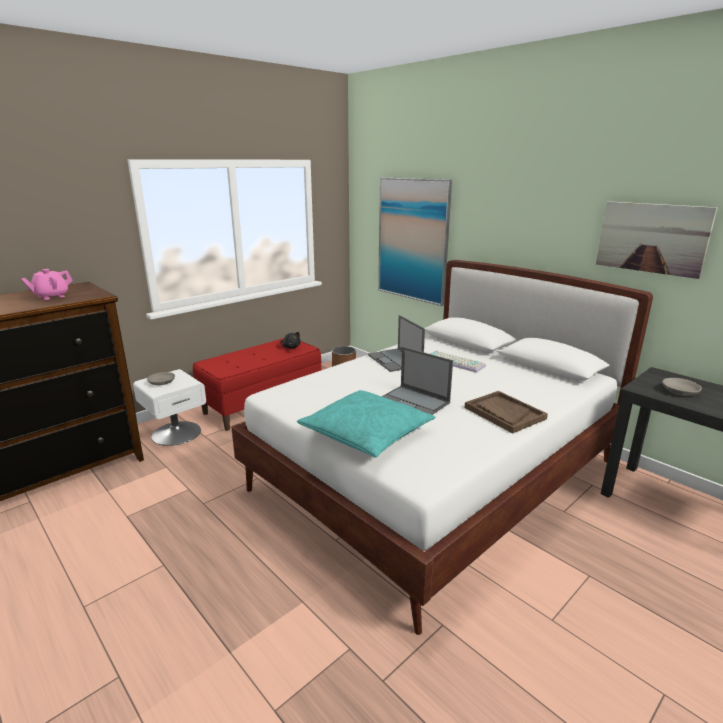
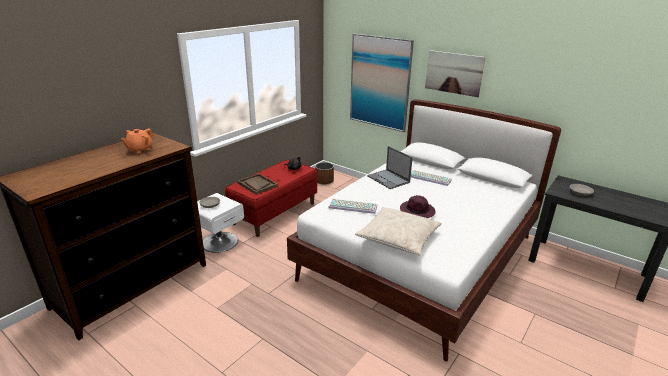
camera: 10 degrees left, 5 degrees up
(51, 296) = (140, 149): pink teapot -> orange teapot
(325, 389) = (353, 206): none -> keyboard
(366, 433) = (398, 237): turquoise pillow -> beige pillow
(414, 402) = (417, 212): laptop -> purple hat
(504, 413) = (478, 216): brown tray -> brown tray (257, 185)
(651, 238) = (561, 91): picture -> picture (453, 73)

